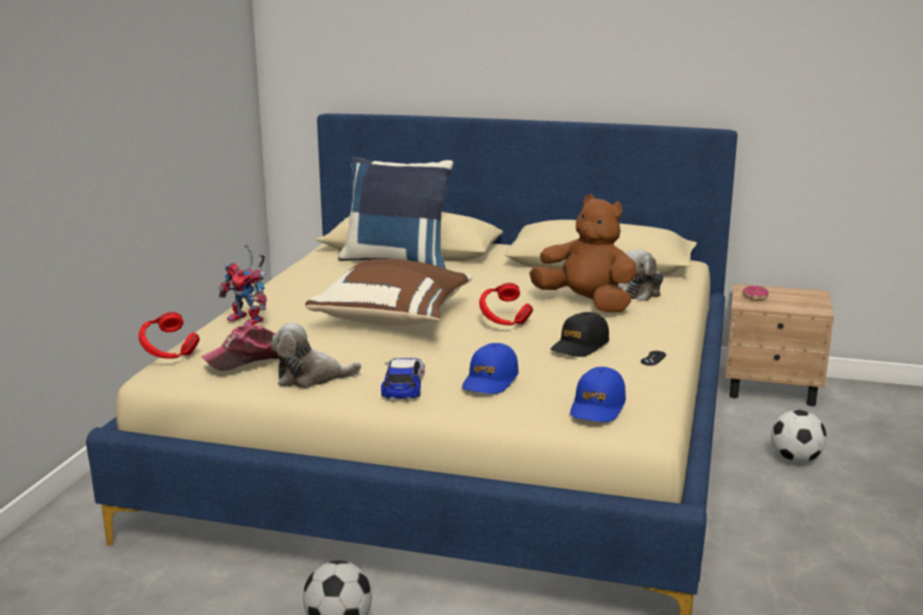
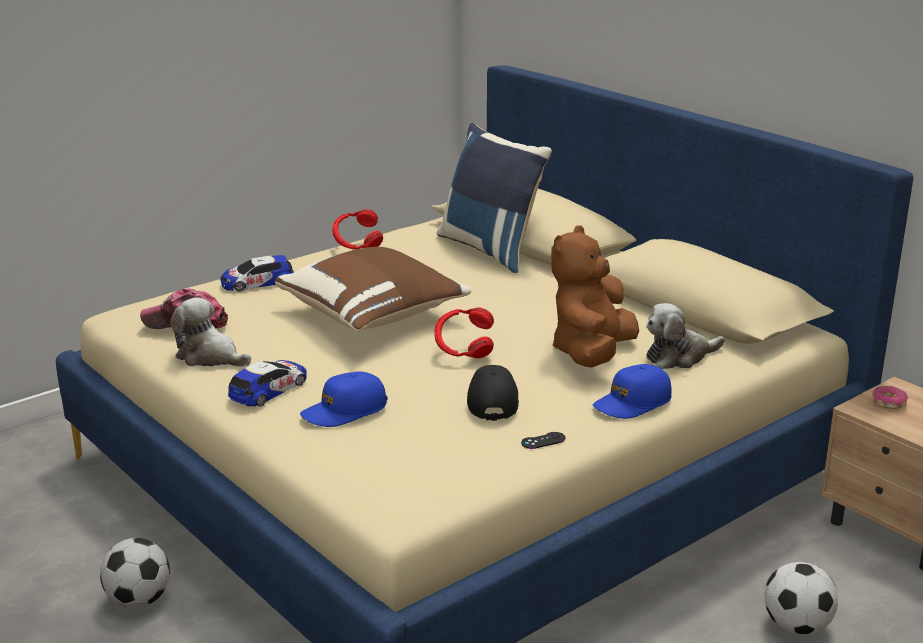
camera: 35 degrees right, 5 degrees up
(169, 356) = (143, 301): red headphones -> red headphones (357, 247)
(250, 320) = (257, 282): toy robot -> toy car
(580, 345) = (492, 401): black cap -> black cap turned 105 degrees clockwise
(586, 303) = (591, 354): brown plush toy -> brown plush toy turned 135 degrees counterclockwise
(598, 407) = (389, 474): blue cap -> blue cap (632, 403)

